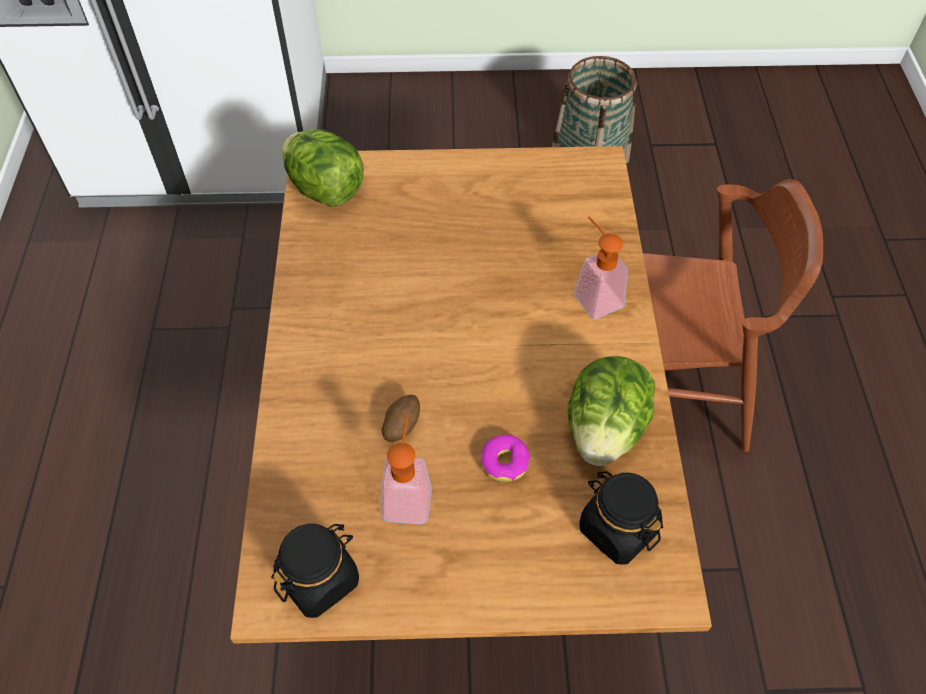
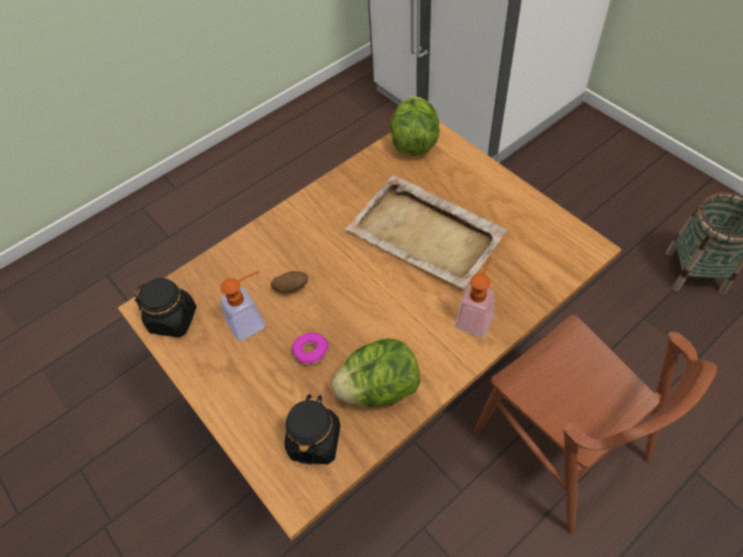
camera: 55 degrees right, 0 degrees up
(457, 264) = (426, 234): none -> beige tray

